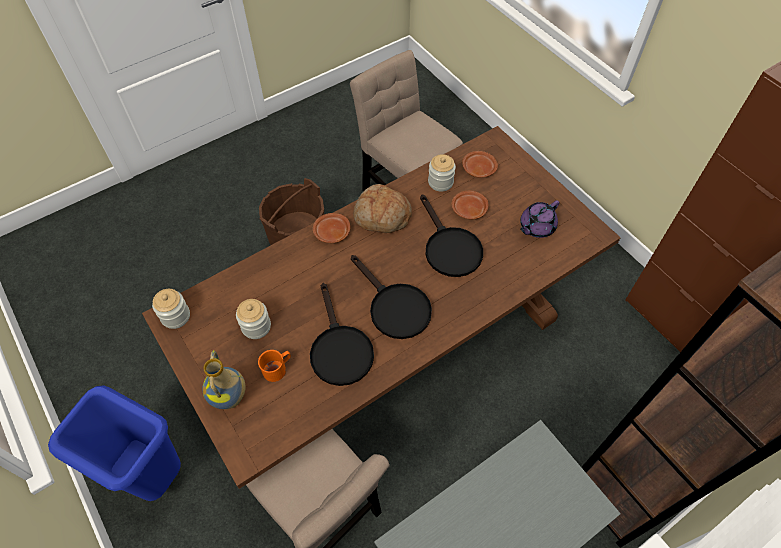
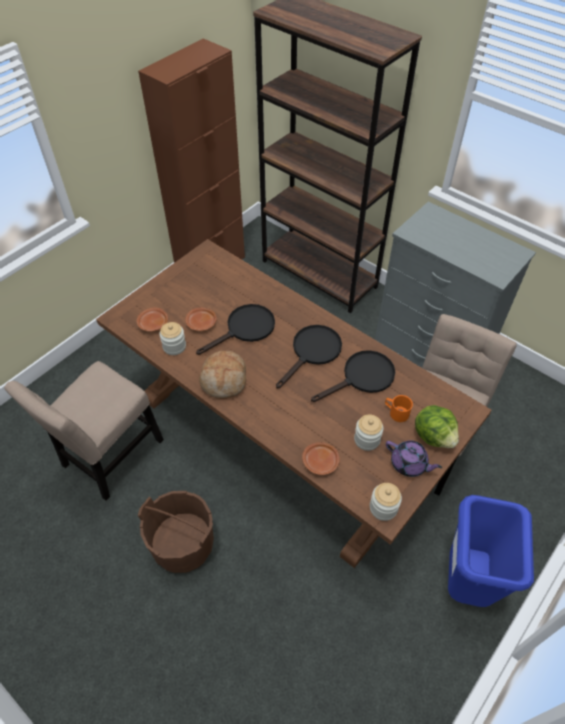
camera: 105 degrees left, 5 degrees down
(231, 398) = (434, 436): vase -> lettuce
(331, 232) = (252, 412): brown plate -> brown plate (321, 462)
(536, 227) = (209, 282): purple teapot -> purple teapot (409, 464)

